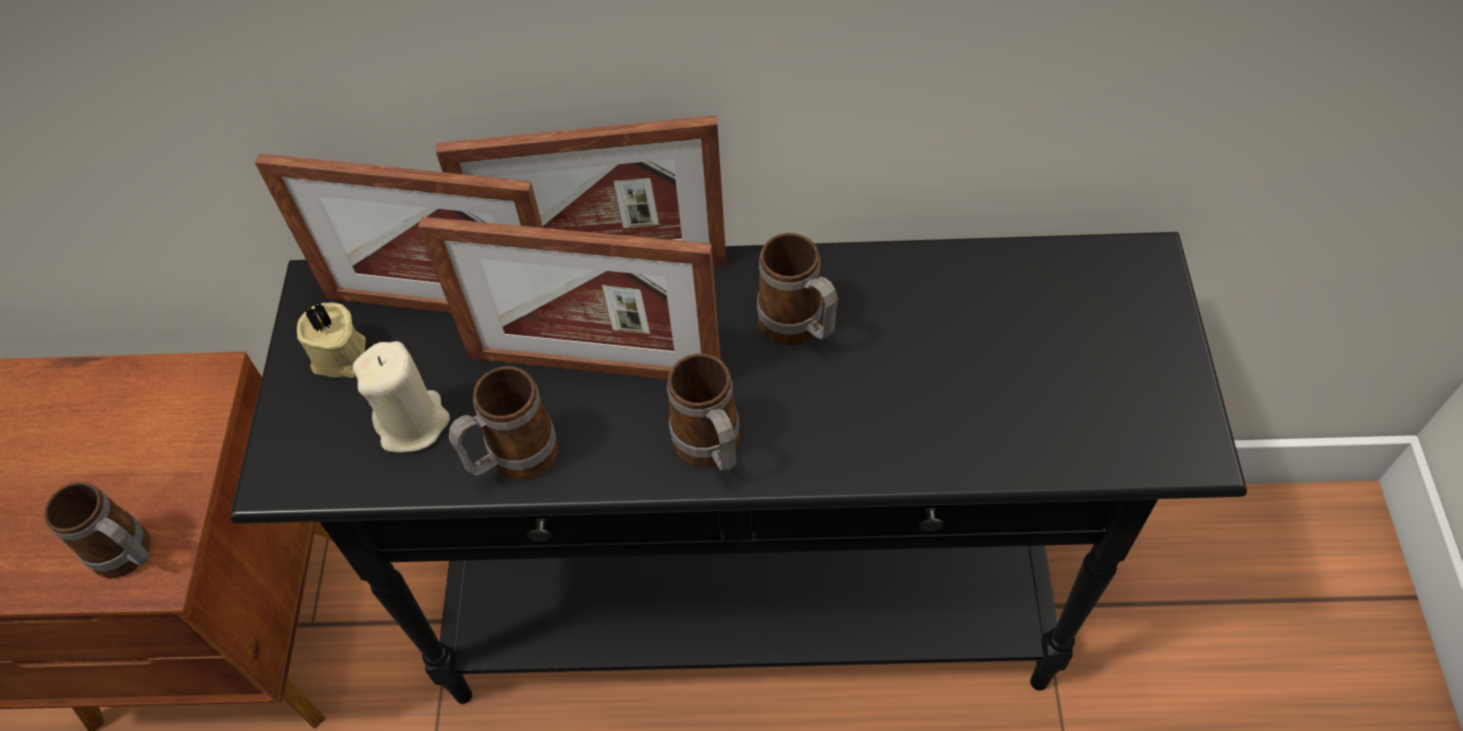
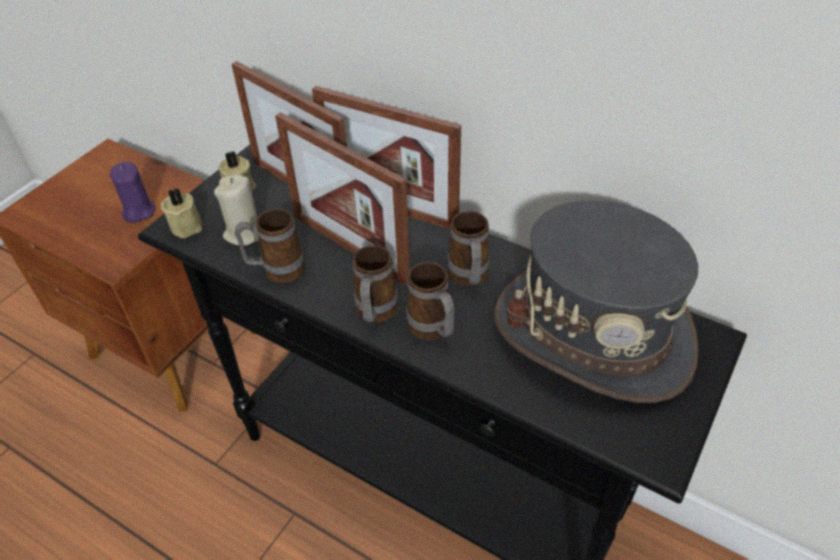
camera: 30 degrees right, 10 degrees down
(119, 465) = (138, 211): none -> purple candle
(130, 557) = (111, 251): mug -> mug (433, 331)
(304, 458) = (187, 225): none -> beige candle
(1009, 327) = (592, 334): none -> grey hat

